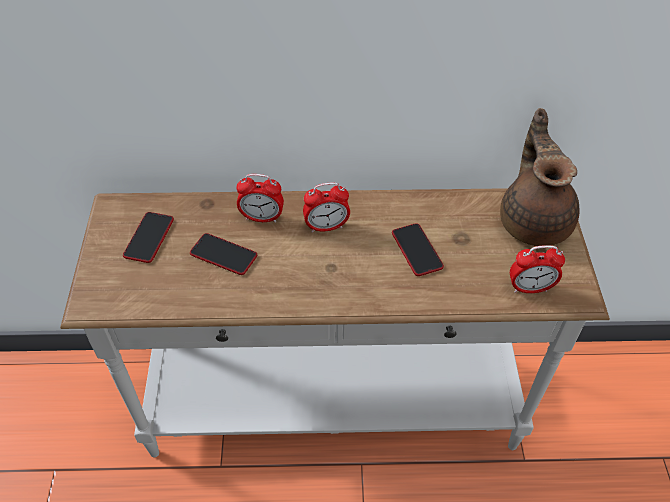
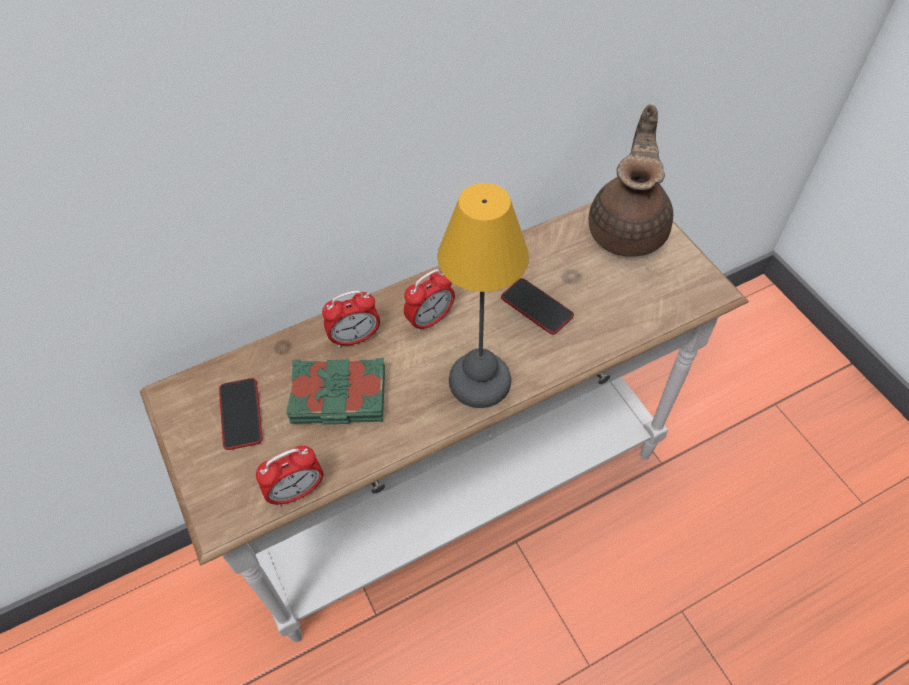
camera: 25 degrees left, 5 degrees up
(223, 255) = (339, 397): phone -> green book
(337, 285) = (480, 379): none -> table lamp
(529, 288) = (665, 301): alarm clock -> alarm clock (297, 491)
(534, 220) = (628, 229): brown teapot -> brown teapot turned 45 degrees clockwise

